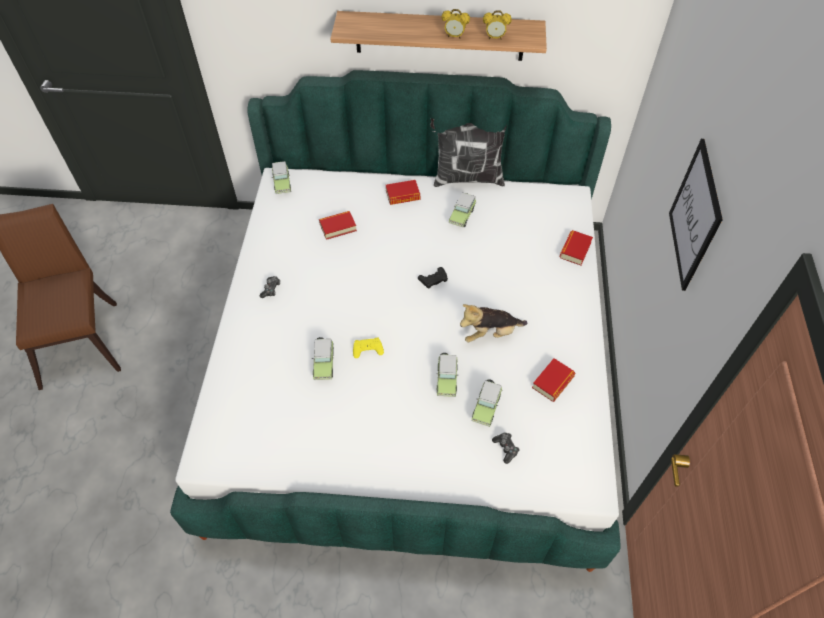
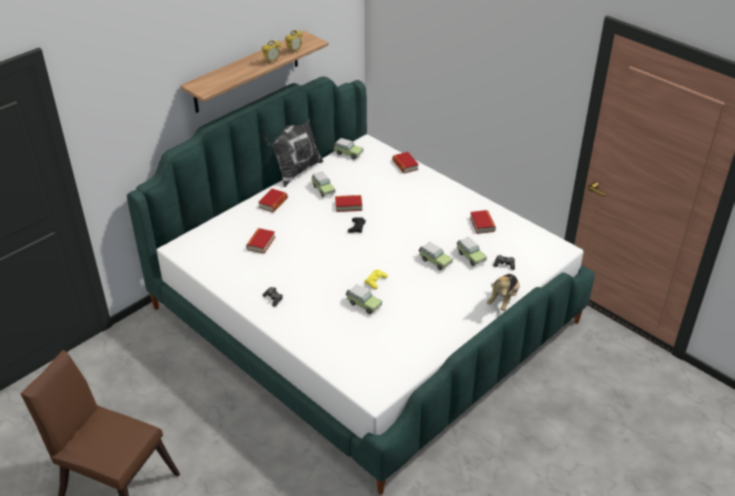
camera: 50 degrees left, 15 degrees down
(282, 183) = (184, 247): toy car -> toy car (347, 153)
(459, 250) = (348, 205): none -> book
(489, 333) = (422, 228): plush toy -> plush toy (503, 299)
(694, 216) = (496, 71): picture -> none

